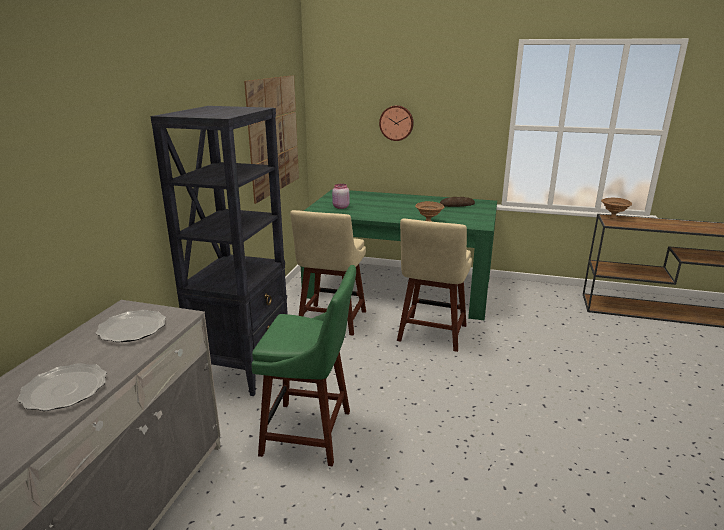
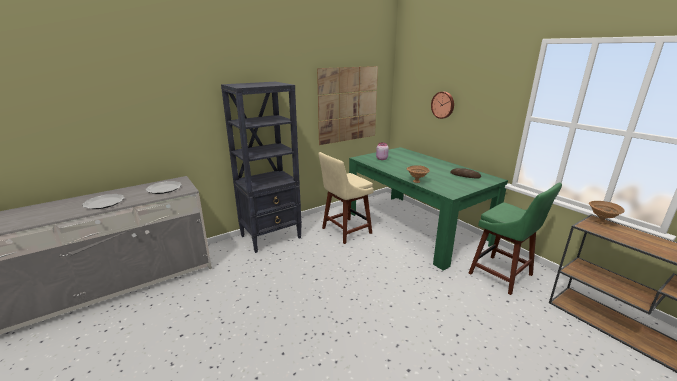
camera: 40 degrees right, 0 degrees up
(312, 433) = (252, 284): green chair -> green chair (503, 275)
(431, 335) = (390, 263): beige chair -> none

